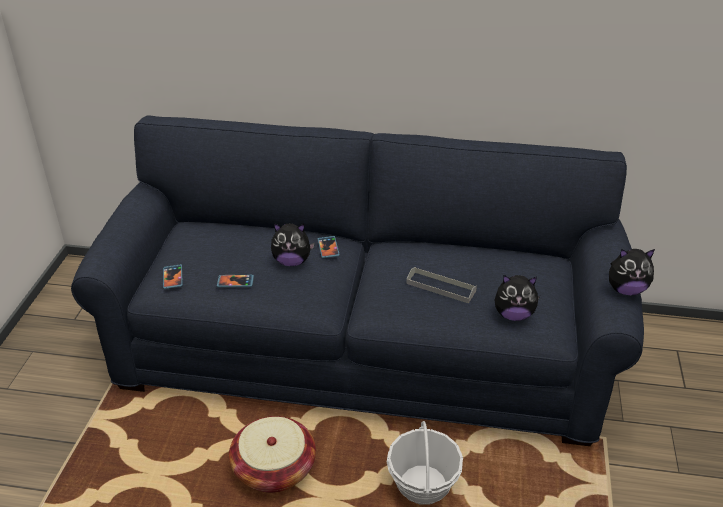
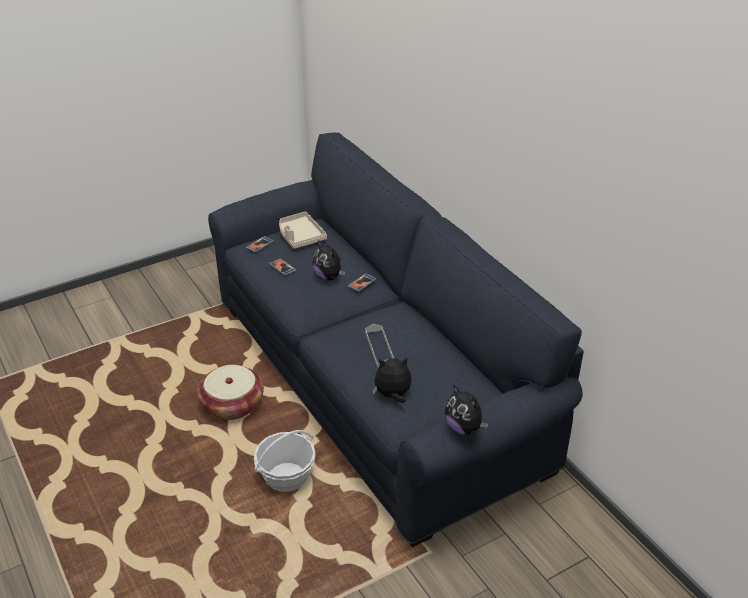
camera: 50 degrees right, 0 degrees up
(200, 245) = (300, 236): none -> beige tray
(513, 315) = (392, 395): plush toy -> plush toy turned 120 degrees clockwise

